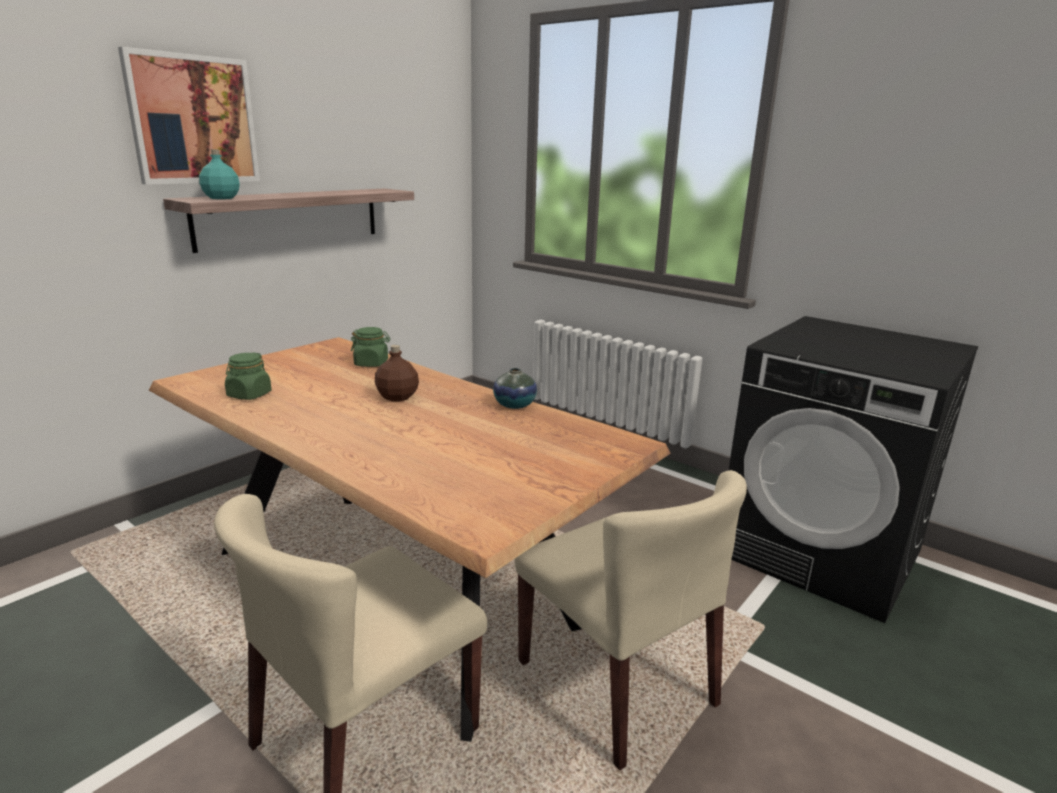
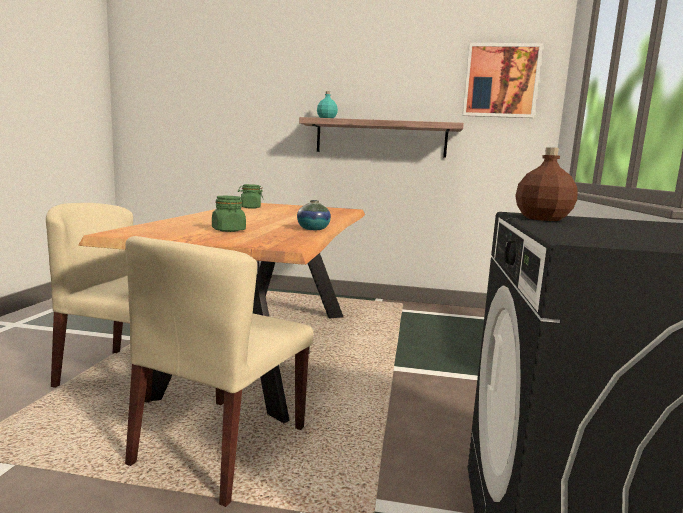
camera: 60 degrees right, 10 degrees down
(193, 120) = (330, 78): picture -> picture (501, 81)
(371, 363) = (330, 213): green jar -> green jar (228, 230)
(396, 397) = (286, 218): brown bottle -> brown bottle (542, 219)

